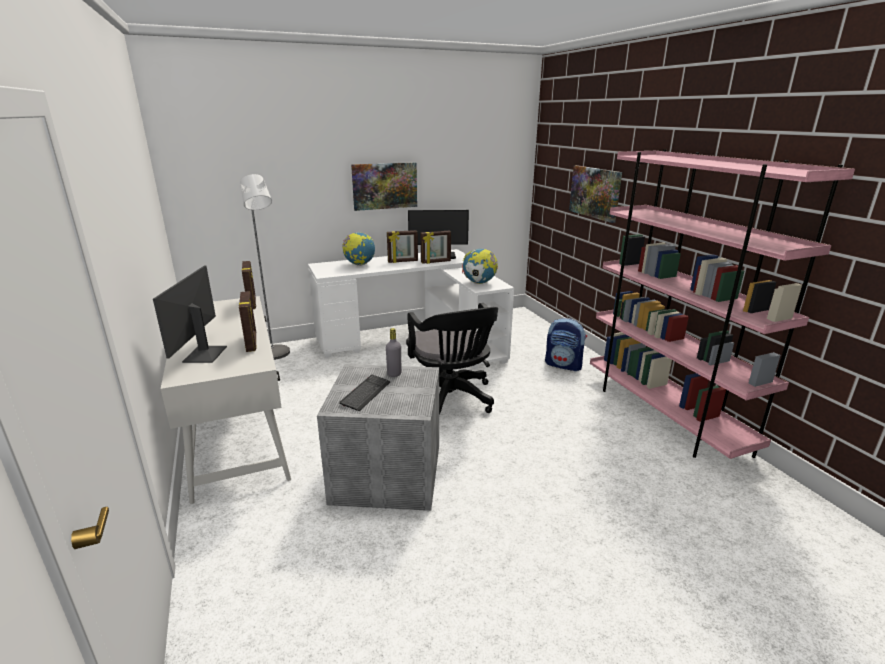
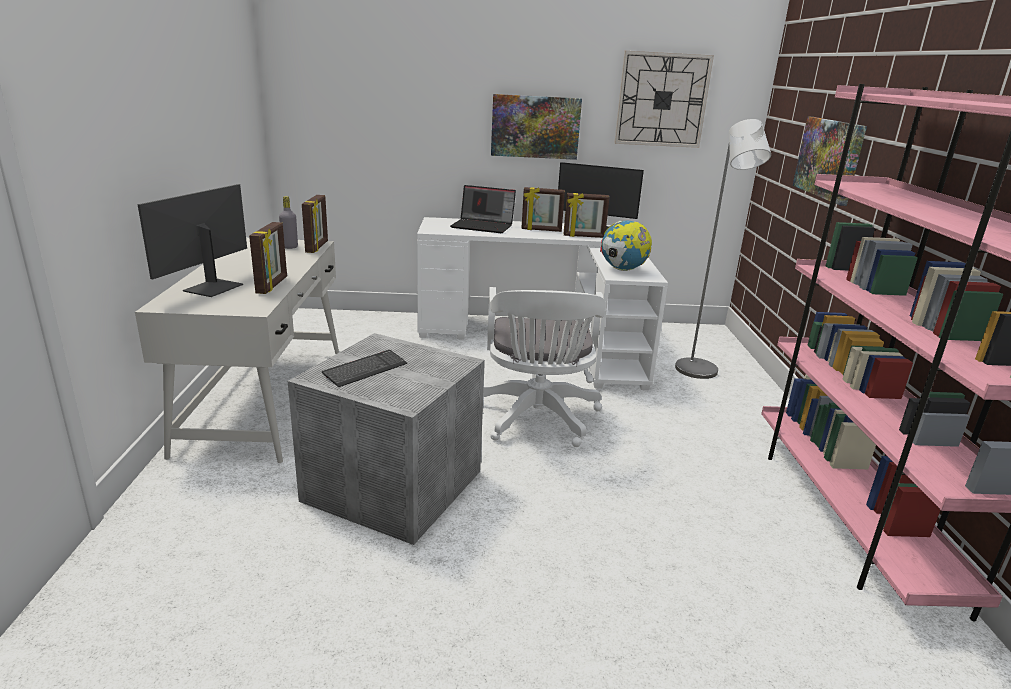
camera: 20 degrees right, 0 degrees up
(276, 355) = (366, 324): grey floor lamp -> grey floor lamp (700, 373)
(359, 264) = (483, 226): globe -> laptop
(394, 374) = (420, 356): grey bottle -> grey bottle (290, 247)
(451, 400) = (537, 419): black office chair -> white office chair
(469, 159) = (662, 100): none -> wall clock
(564, 365) = (731, 411): backpack -> none

